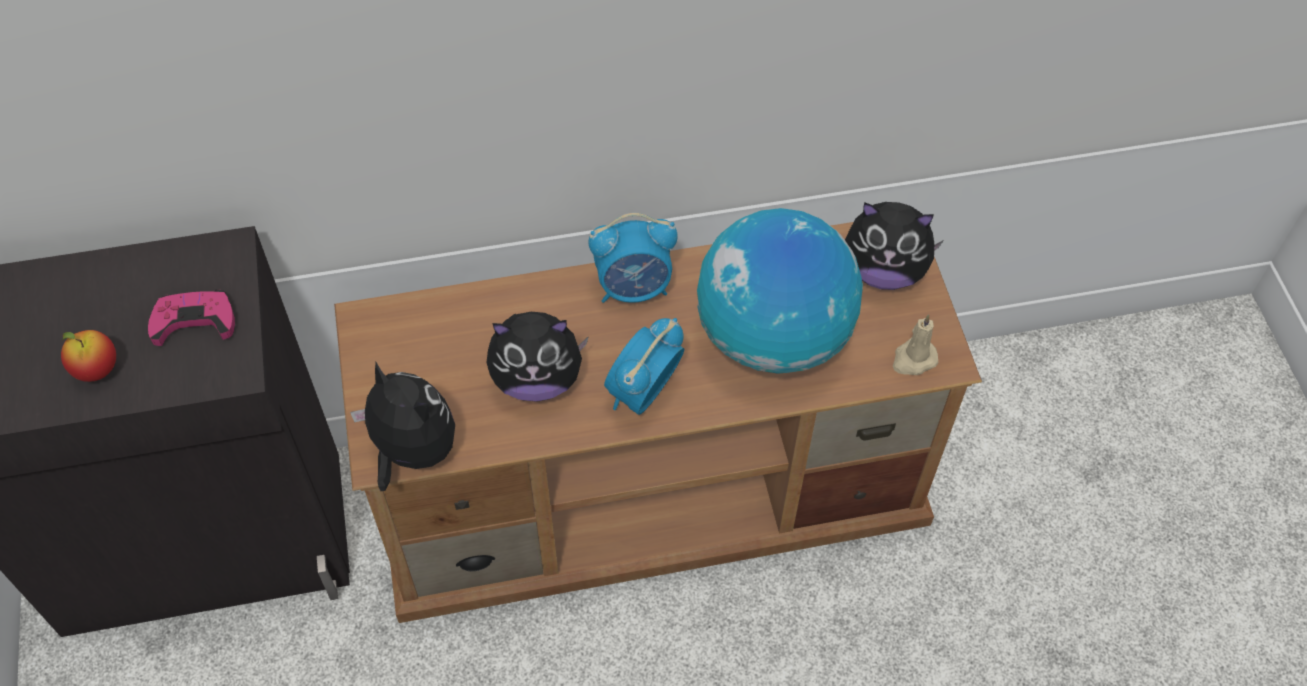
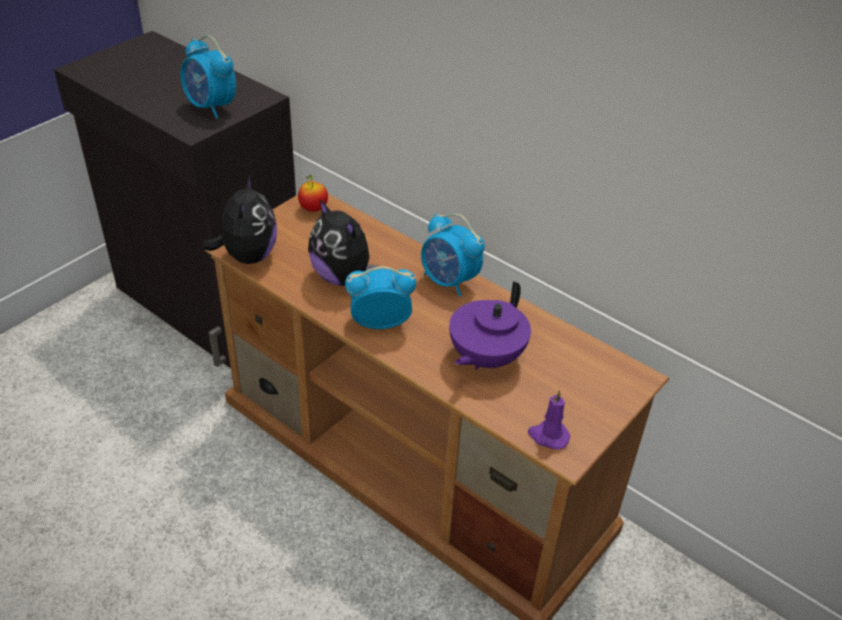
camera: 50 degrees right, 15 degrees down
(97, 369) = (154, 96): apple -> apple (313, 209)
(194, 321) = (211, 107): pink game controller -> alarm clock
(772, 336) = (485, 357): globe -> purple teapot
(883, 271) = (599, 384): plush toy -> none
(913, 359) = (548, 436): beige candle -> purple candle

